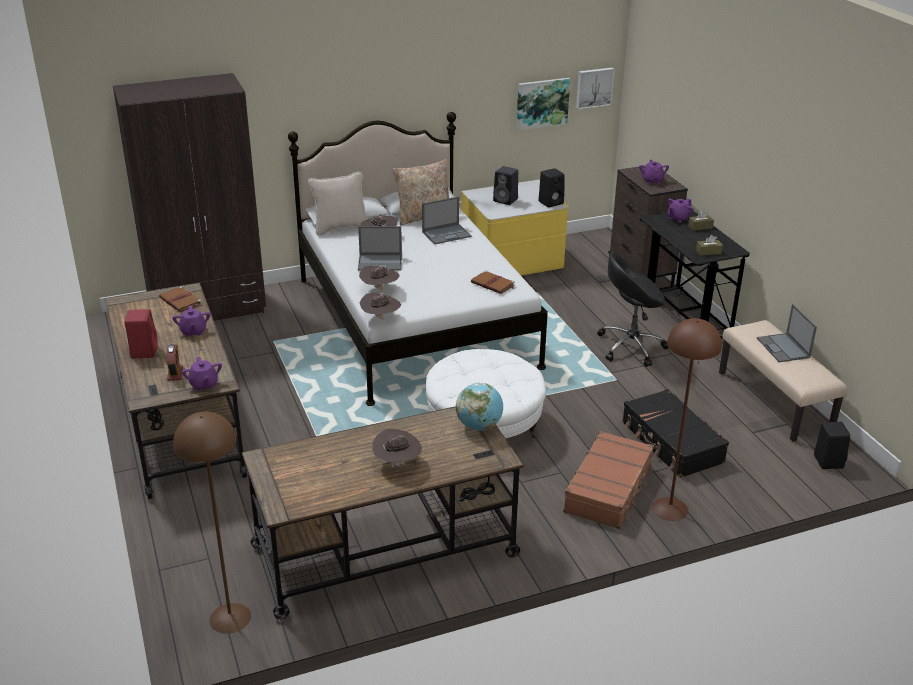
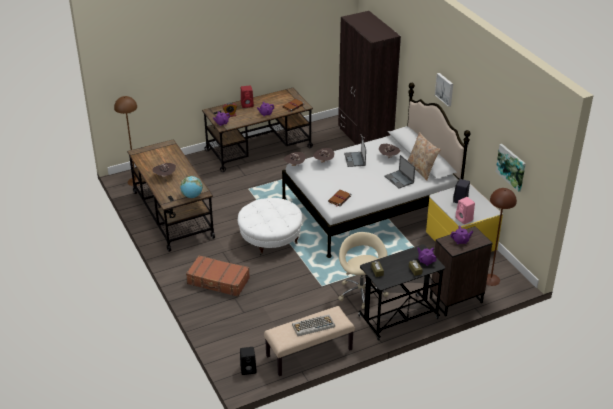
camera: 85 degrees right, 5 degrees up
(340, 228) = (396, 143): beige pillow -> none
(551, 202) = (464, 219): black speaker -> pink speaker
(594, 87) = (538, 183): picture -> picture (445, 89)
(629, 347) = (361, 292): black office chair -> beige office chair
(670, 508) = (203, 302): brown floor lamp -> brown floor lamp (491, 280)
(671, 443) = (260, 306): black suitcase -> none
(783, 348) = (313, 326): laptop -> keyboard

